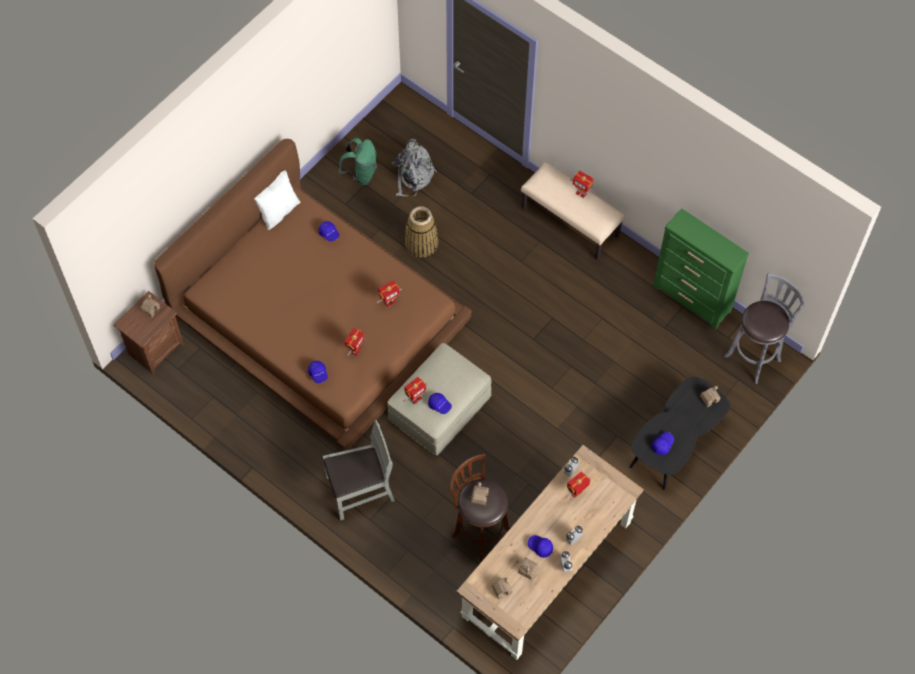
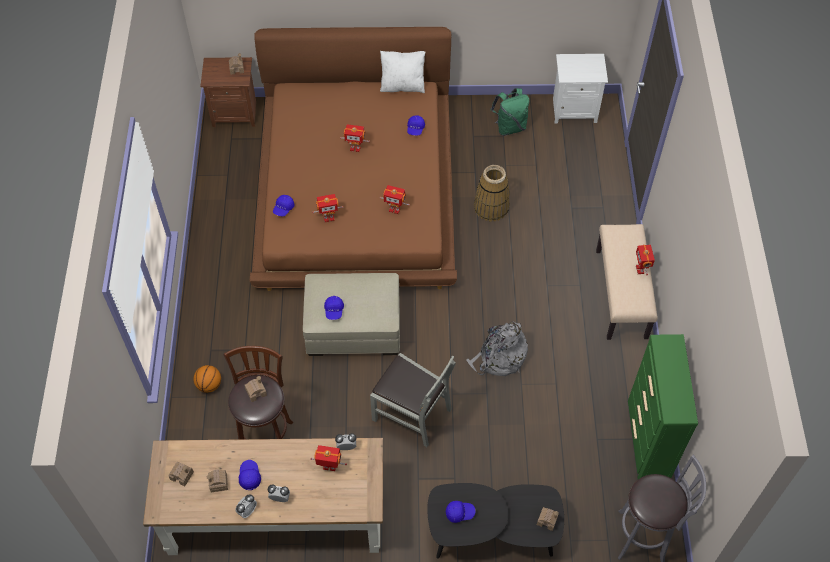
camera: 50 degrees right, 5 degrees down
(360, 490) = (231, 324): grey chair -> grey chair (412, 413)
(387, 121) = (574, 110): none -> white nightstand
(400, 540) = (209, 385): none -> basketball
(412, 176) = (544, 159): grey backpack -> grey backpack (499, 358)
(415, 398) = (324, 289): toy robot -> toy robot (355, 148)

